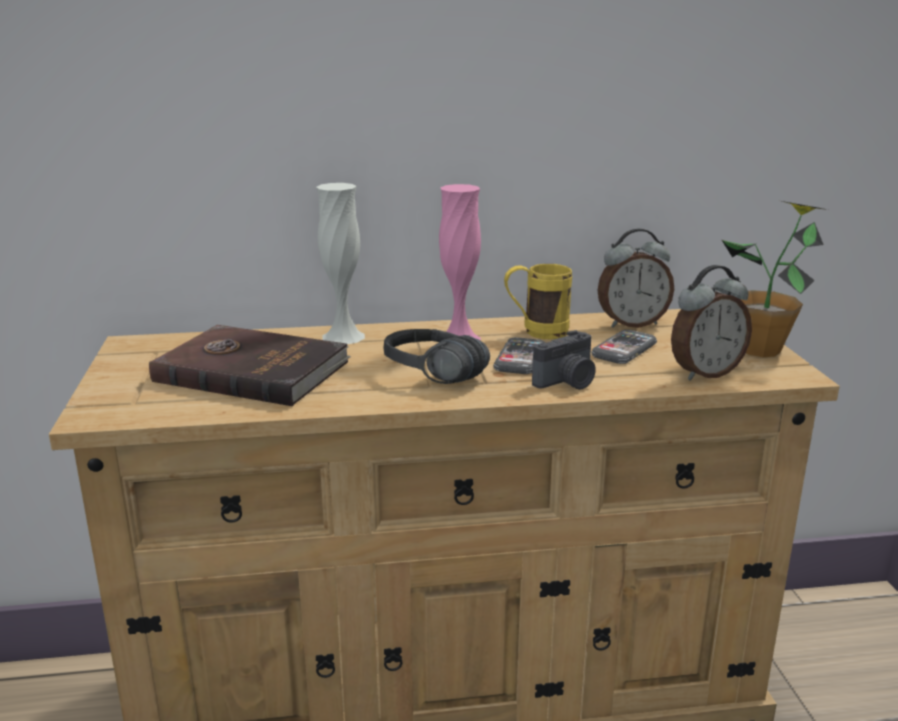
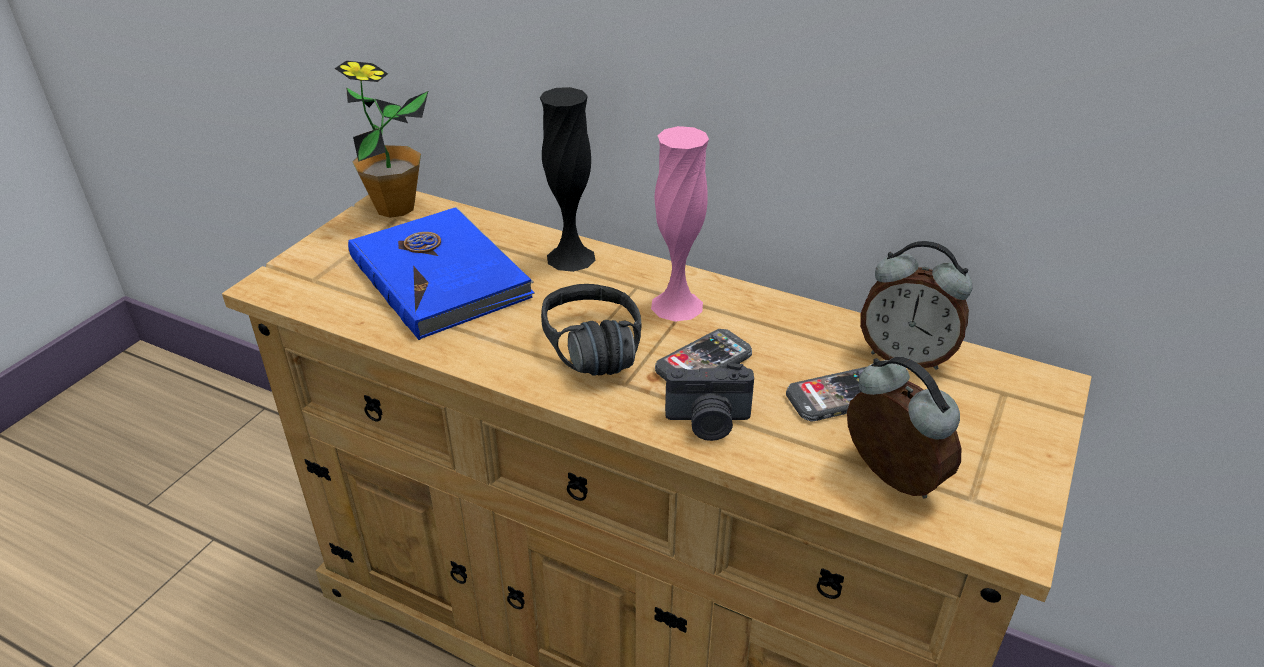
camera: 35 degrees right, 15 degrees up
(252, 370) = (441, 275): brown book -> blue book
(343, 336) = (571, 257): white vase -> black vase
(536, 332) = (771, 327): yellow mug -> none
(704, 373) = (889, 480): alarm clock -> alarm clock turned 135 degrees counterclockwise
(760, 350) = (1019, 473): potted plant -> potted plant (395, 207)

